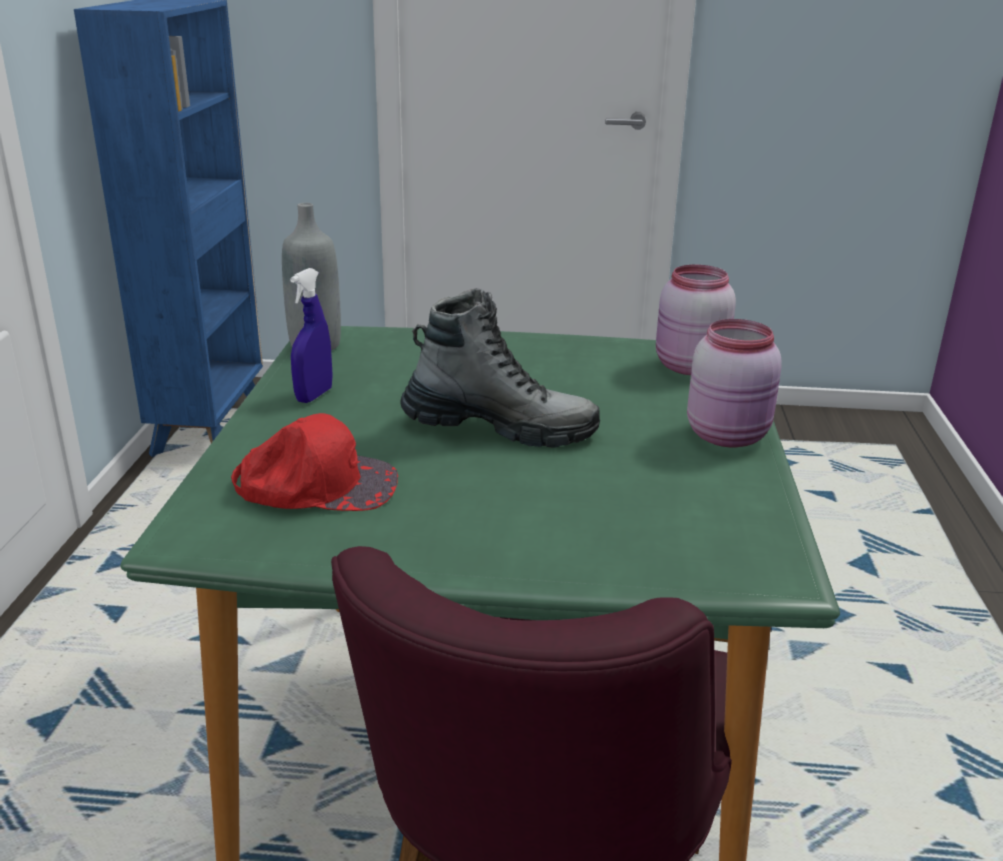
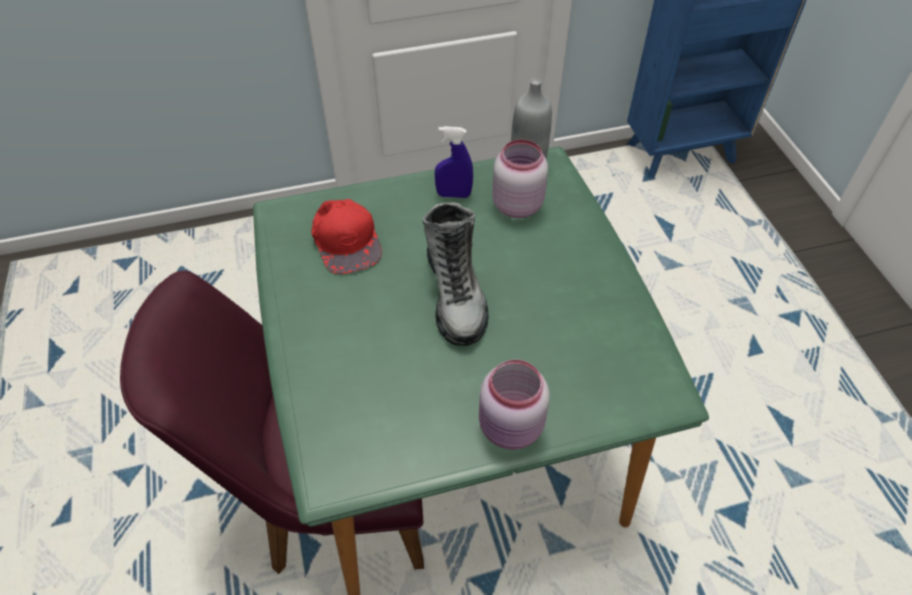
camera: 70 degrees right, 25 degrees up
(688, 367) = (627, 380): pink jar -> pink jar (516, 204)

